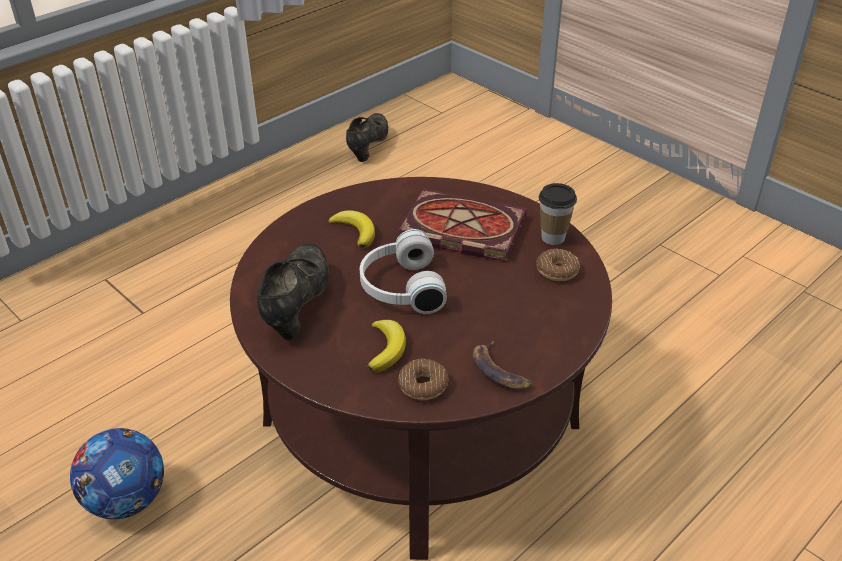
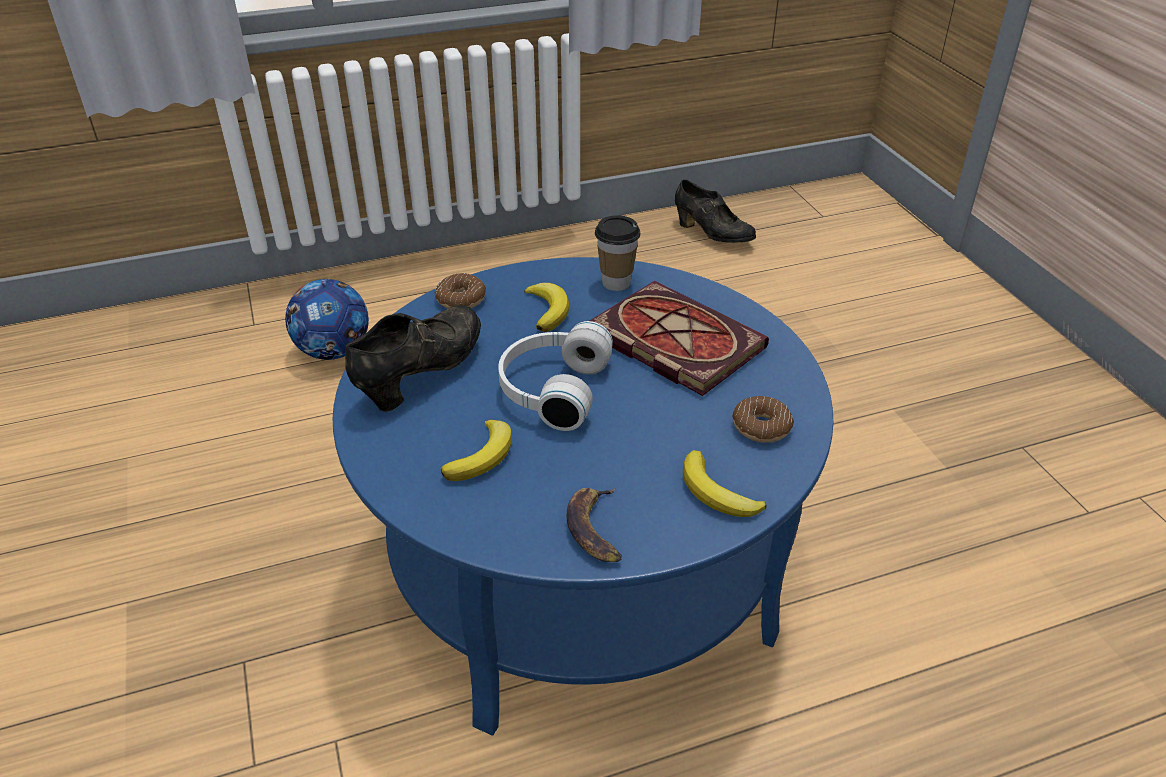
camera: 25 degrees right, 0 degrees up
(126, 500) = (231, 541): football -> football (333, 351)
(368, 146) = (712, 235): black shoe -> black shoe turned 90 degrees clockwise
(420, 423) = (582, 569): brown coffee table -> blue coffee table
(423, 385) = (492, 514): donut -> donut (461, 299)
(553, 238) = (785, 384): cup -> cup (616, 283)
(559, 322) = (717, 493): none -> banana

